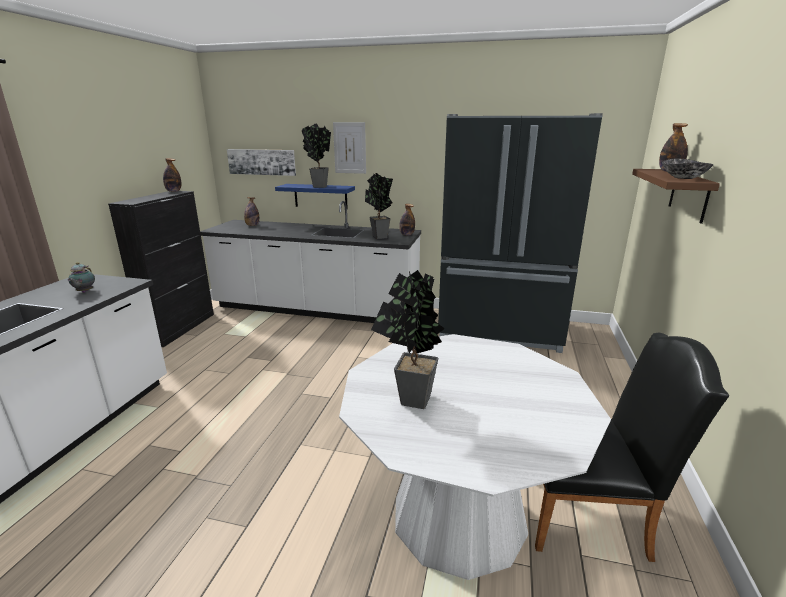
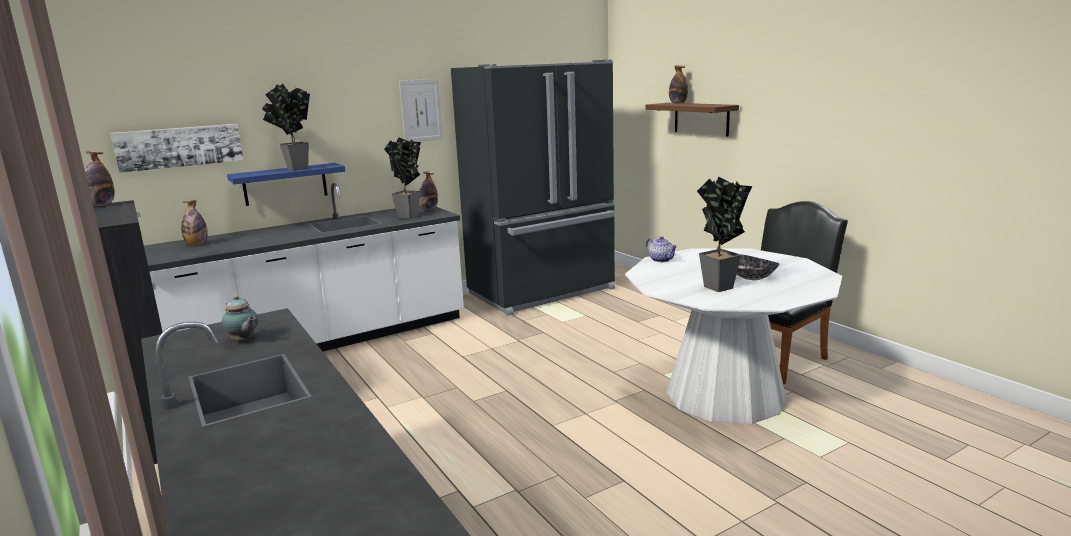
camera: 45 degrees left, 5 degrees down
(350, 148) = (323, 113): picture -> picture (421, 110)
(457, 343) = (661, 260): none -> teapot
(684, 178) = (708, 104): bowl -> bowl (751, 277)

